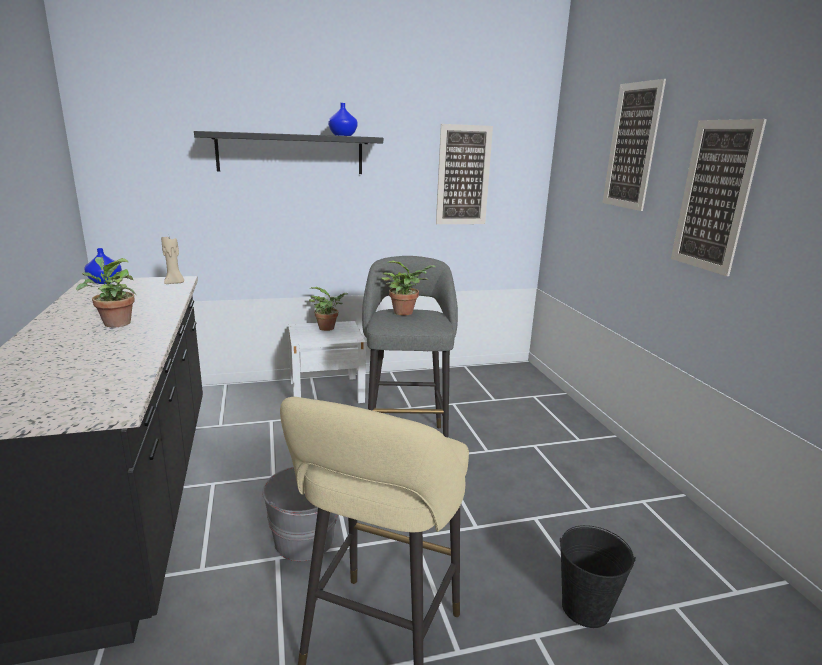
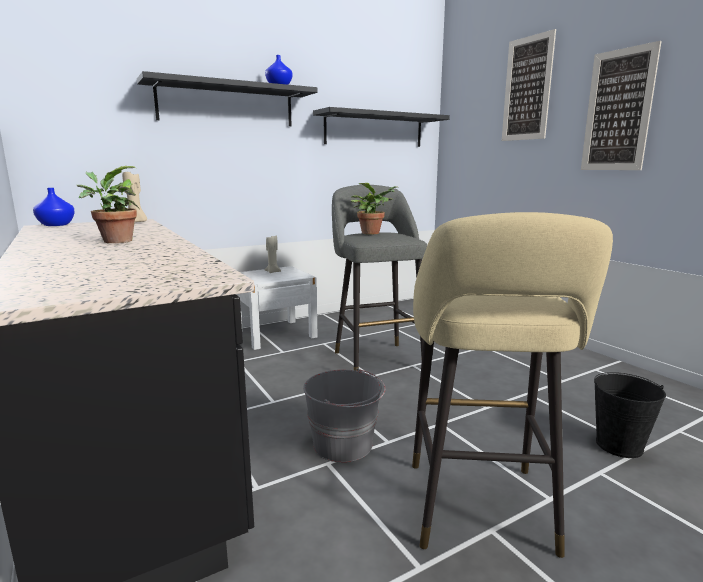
camera: 15 degrees left, 5 degrees down
(328, 328) = (273, 272): potted plant -> beige candle
(463, 175) = (374, 130): picture -> black shelf

